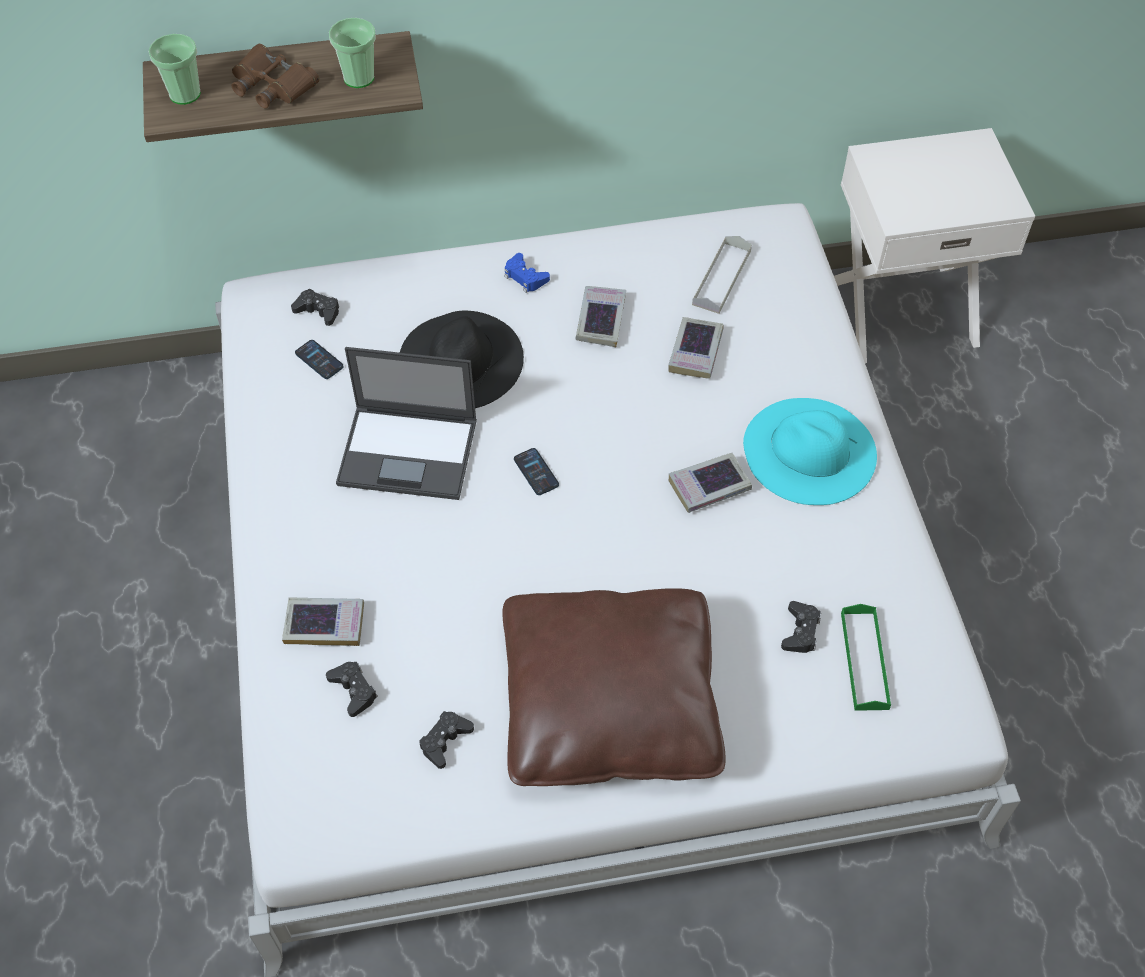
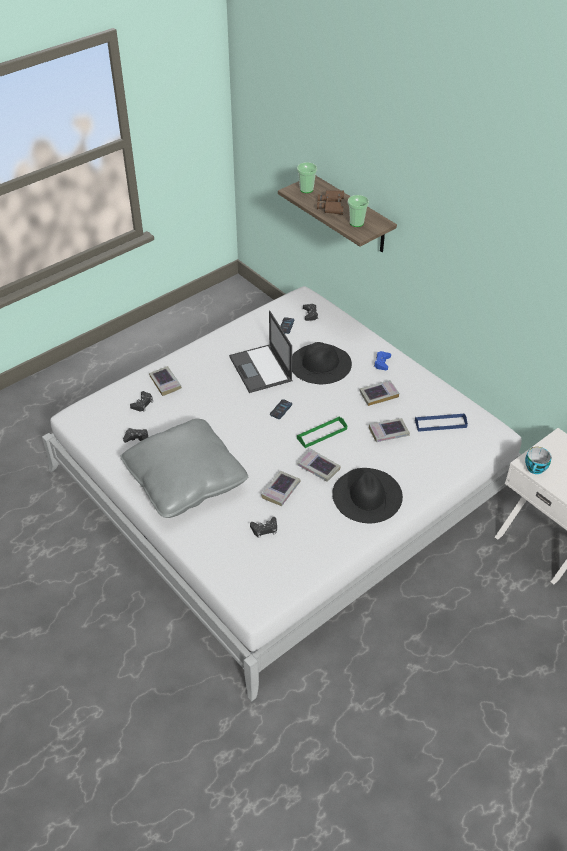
camera: 60 degrees right, 10 degrees down
(609, 703) = (185, 480): brown pillow -> grey pillow
(721, 277) = (440, 424): grey tray -> blue tray
(727, 565) = (281, 490): none -> book
(809, 451) = (367, 495): turquoise hat -> black hat
(864, 660) = (265, 557): green tray -> green tray (322, 434)
(916, 215) = (535, 469): none -> cup

